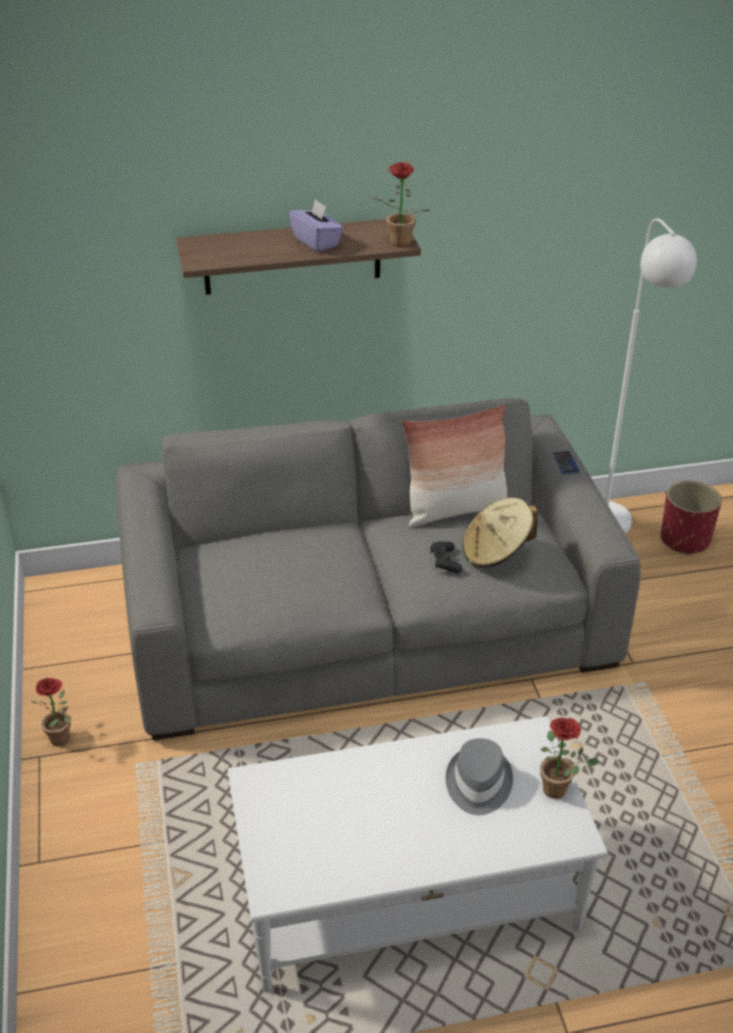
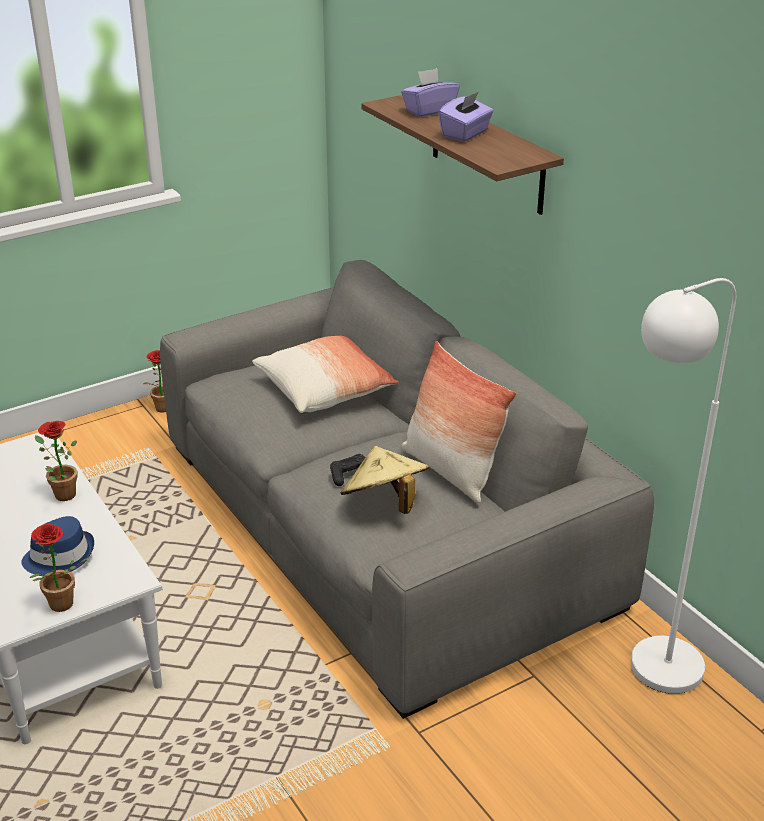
camera: 70 degrees right, 5 degrees down
(239, 245) = (429, 110): none -> purple tissue box
(288, 548) = (325, 389): none -> pillow
(397, 244) = (494, 163): potted plant -> potted plant (61, 494)
(478, 783) = (60, 556): grey hat -> blue hat
(566, 463) = (546, 506): phone -> none
(684, 540) = (689, 752): red planter -> none

